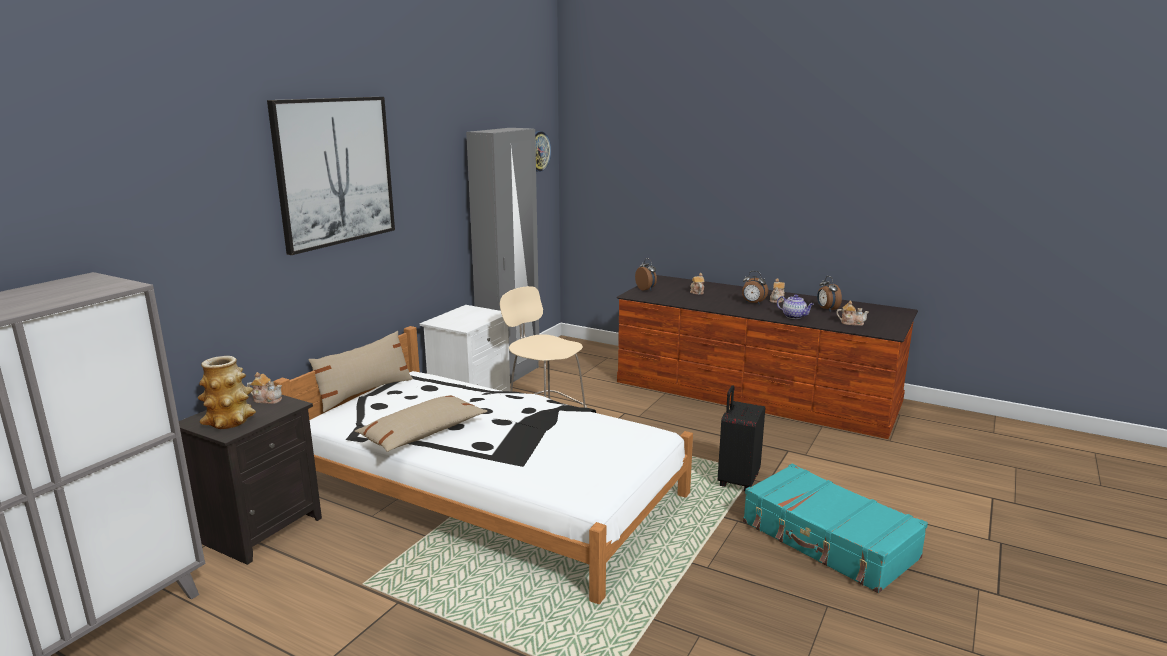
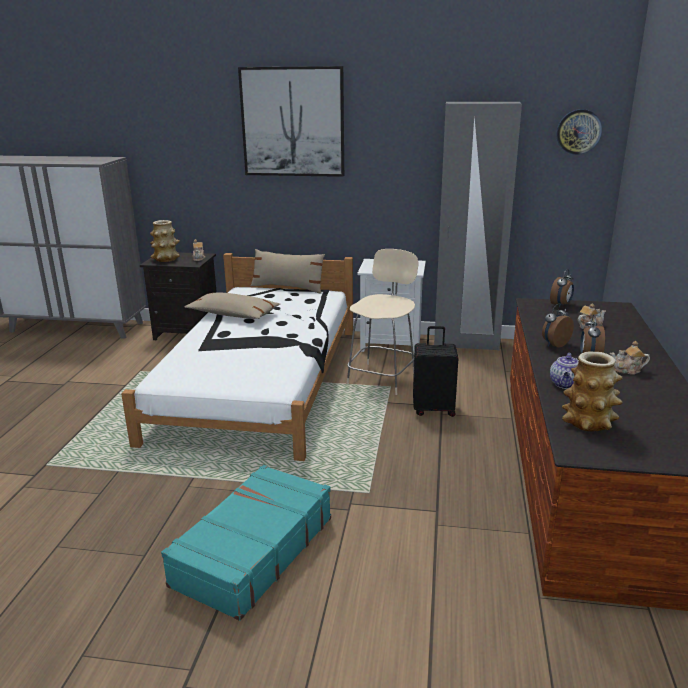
camera: 70 degrees right, 5 degrees up
(737, 481) = (344, 484): black suitcase -> black suitcase (433, 409)
(826, 309) = (632, 403): alarm clock -> alarm clock (554, 344)
(851, 323) = (588, 422): teapot -> vase

